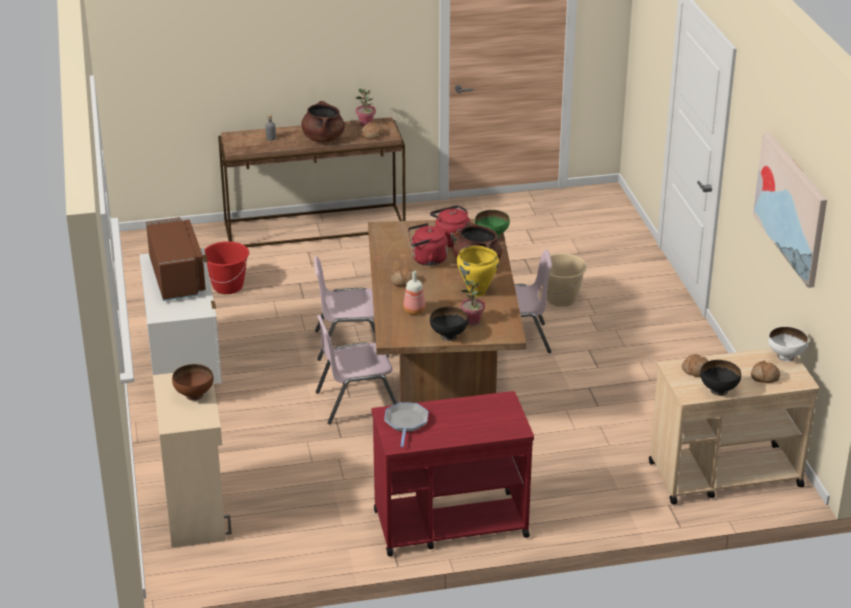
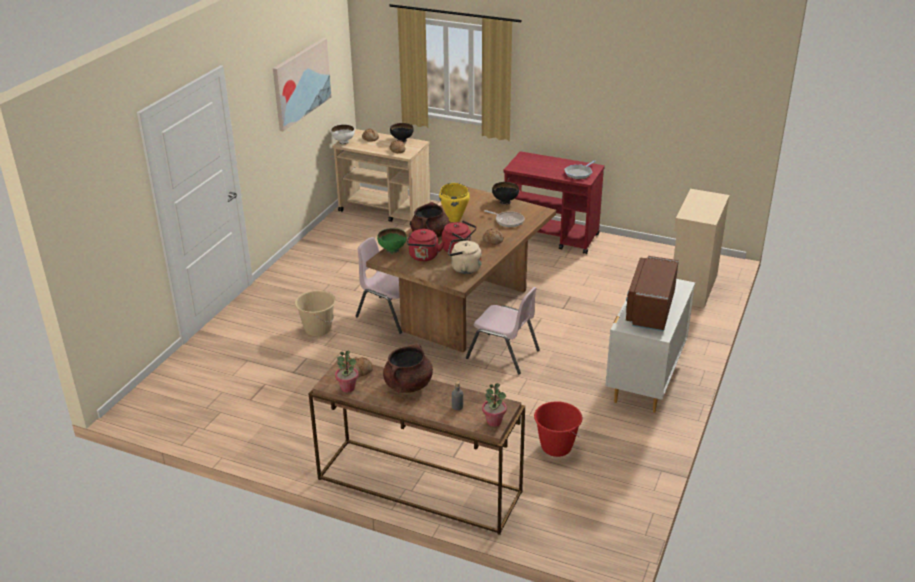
camera: 145 degrees left, 0 degrees up
(194, 395) = (696, 206): brown bowl -> none
(357, 402) = (539, 312): pink chair -> none
(396, 242) = (464, 268): none -> beige kettle
(415, 311) = (508, 221): bottle -> frying pan
(472, 321) = (480, 205): potted plant -> potted plant (494, 421)

